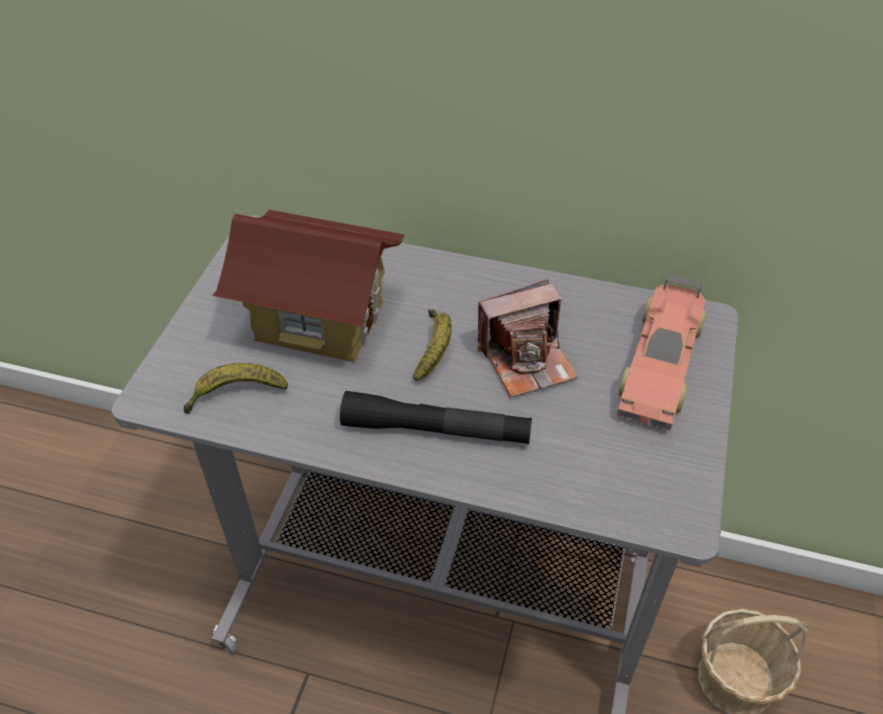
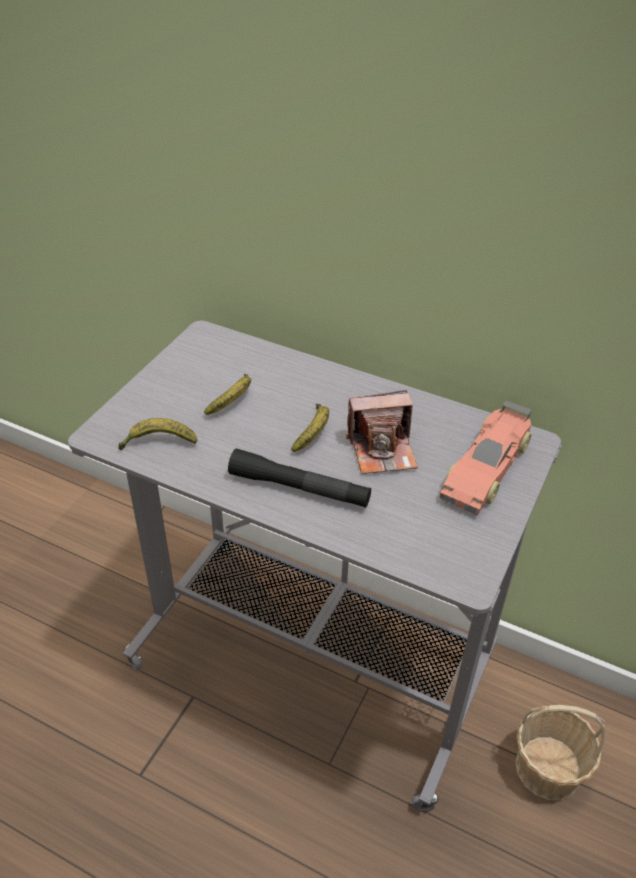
camera: 10 degrees right, 5 degrees down
(320, 320) = (233, 400): toy house -> banana

